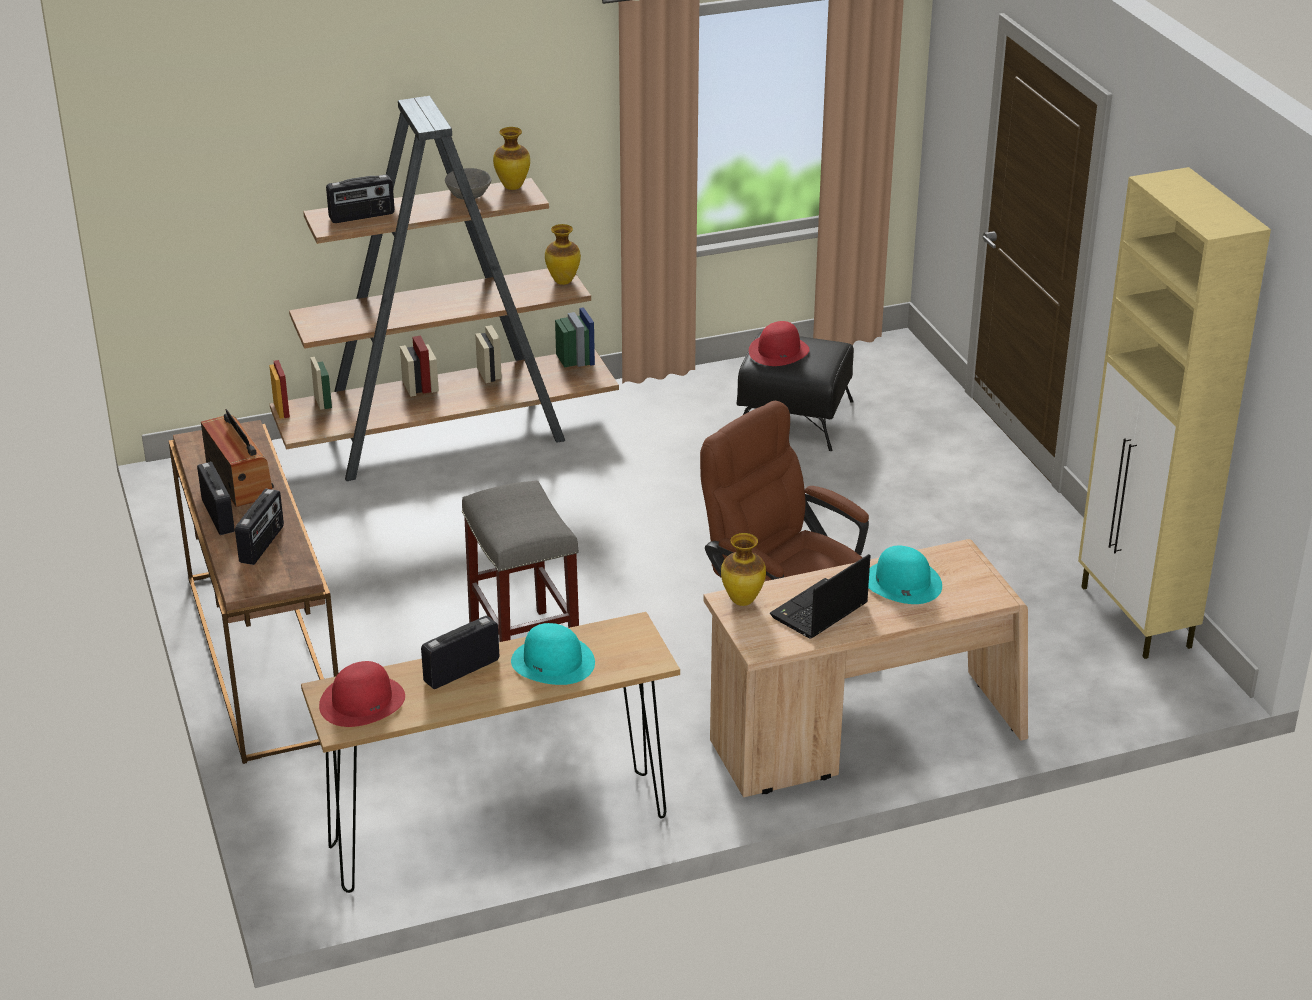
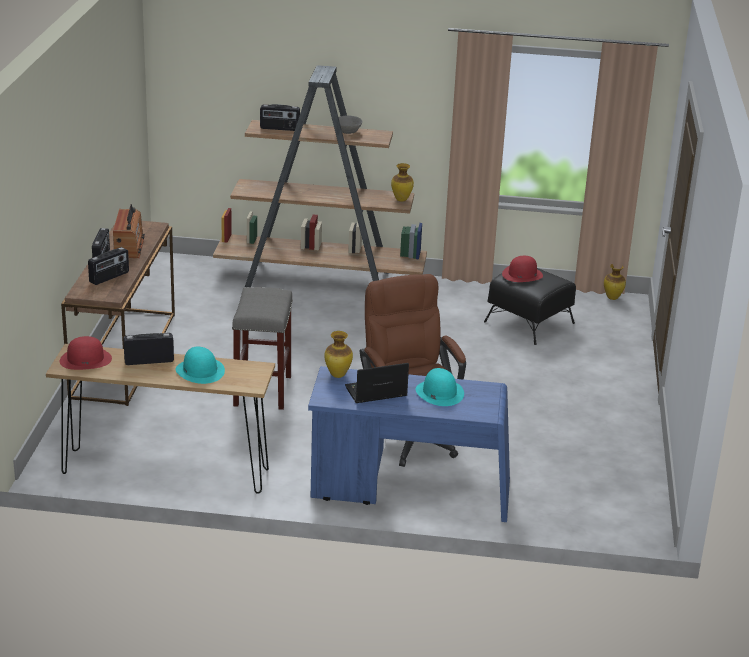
camera: 25 degrees right, 5 degrees down
(513, 187) = (377, 133): vase -> vase (613, 298)
(864, 738) = (409, 492): beige desk -> blue desk
(1136, 618) = (641, 483): beige cabinet -> none

